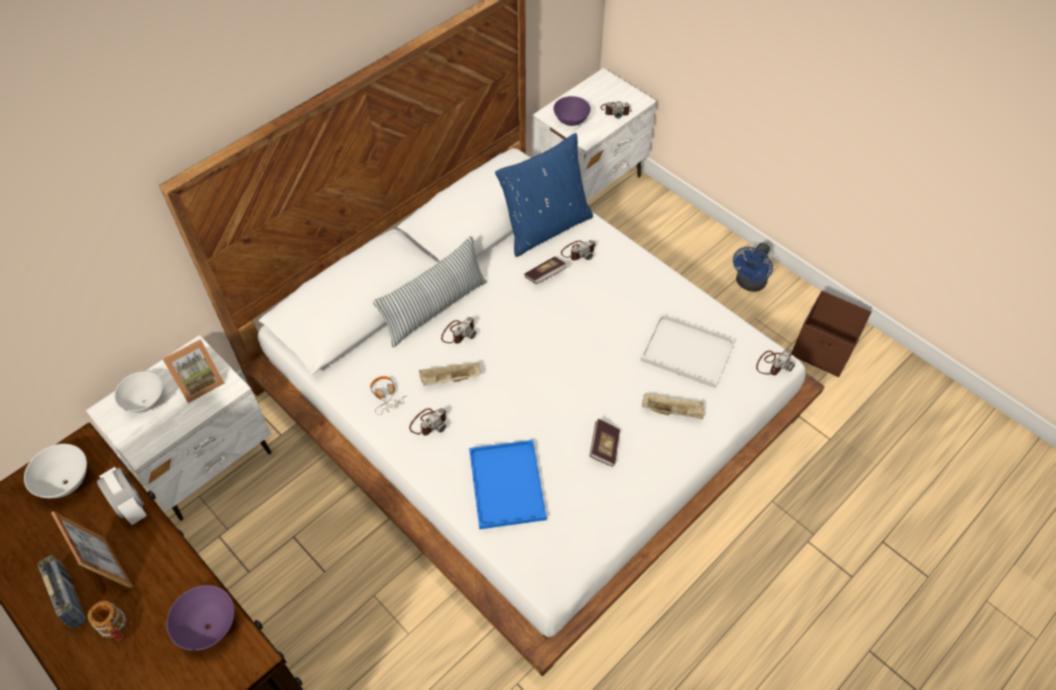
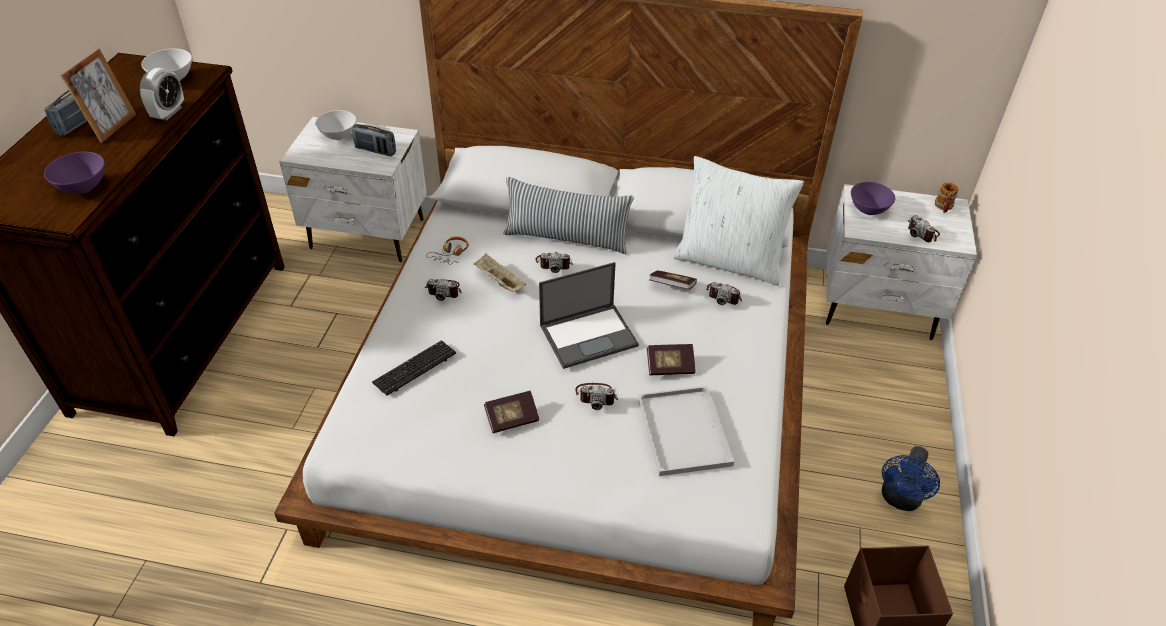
camera: 55 degrees right, 10 degrees down
(116, 629) = (64, 151): mug -> mug (943, 207)
(199, 382) = (375, 150): picture frame -> radio
(508, 486) = (415, 369): blue tray -> keyboard
(545, 227) = (729, 261): blue pillow -> white pillow
(557, 353) = (589, 335): none -> laptop
(623, 324) = (670, 367): none -> book
(672, 411) = (598, 453): beige tray -> none
(749, 284) = (900, 500): blue fan -> blue fan turned 60 degrees counterclockwise
(773, 364) = (739, 515): camera -> camera (596, 396)

